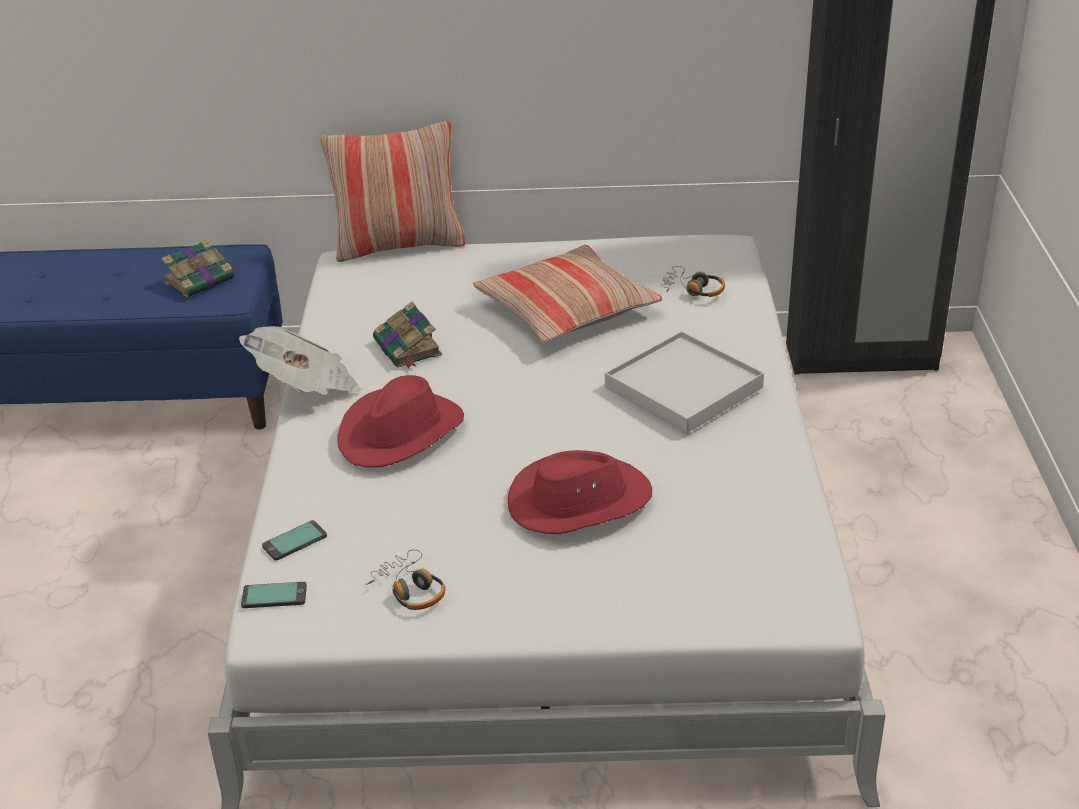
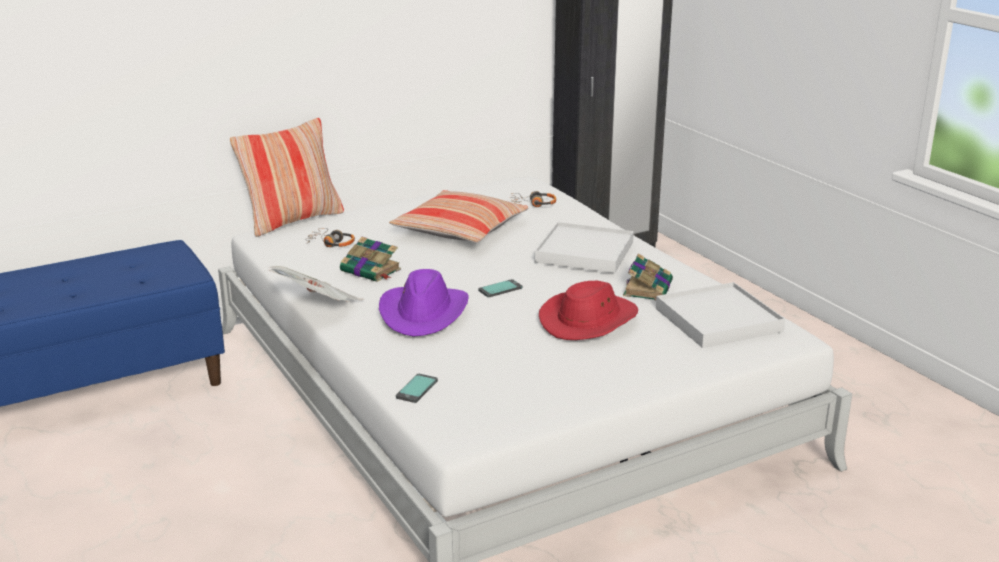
camera: 30 degrees left, 10 degrees down
(201, 280) = (150, 268): book -> book (648, 288)
(274, 596) = (439, 421): phone -> phone (500, 289)
(401, 432) = (424, 313): red hat -> purple hat
(410, 589) = (533, 392): headphones -> headphones (331, 243)
(744, 551) = (718, 319): none -> white tray

